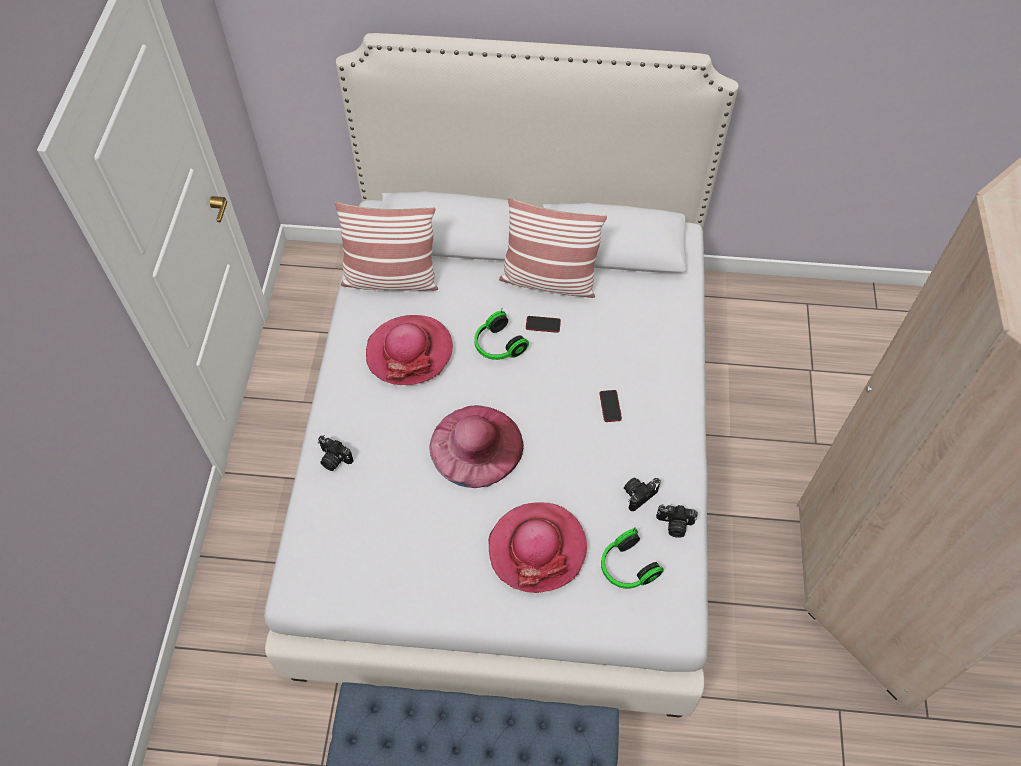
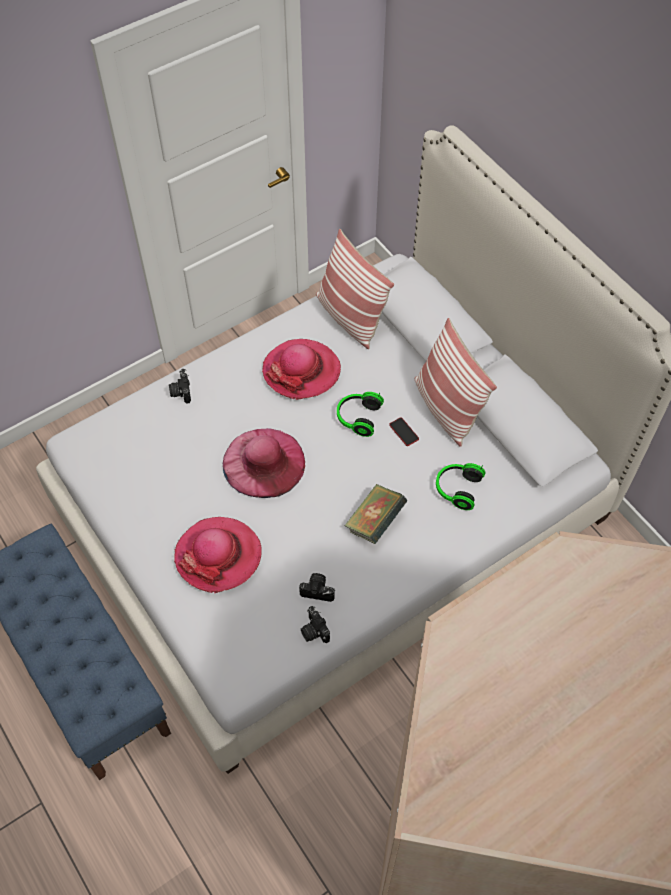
camera: 50 degrees right, 0 degrees up
(610, 406) = (375, 522): phone -> book
(626, 567) = (251, 622): headphones -> headphones (457, 489)

